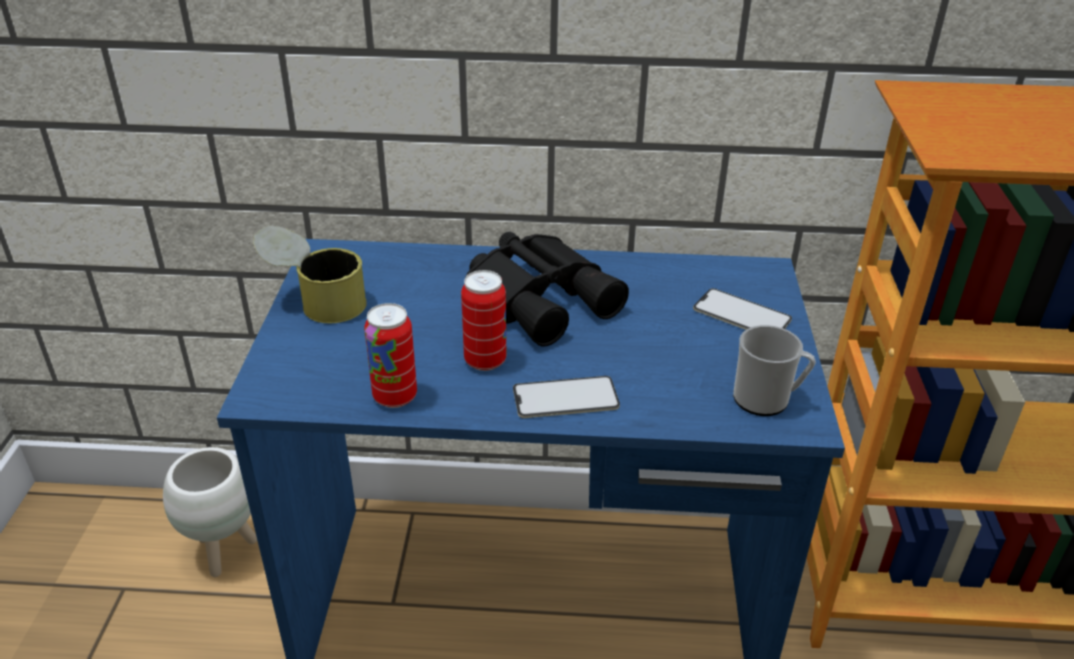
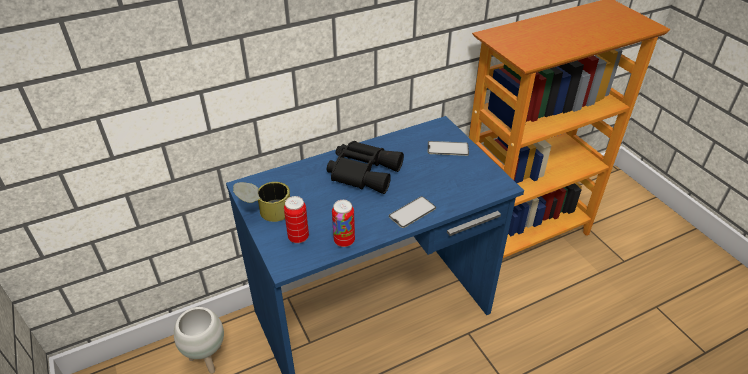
camera: 30 degrees left, 5 degrees up
(485, 361) = (366, 209): can -> can (298, 237)
(767, 400) = (485, 182): mug -> none

